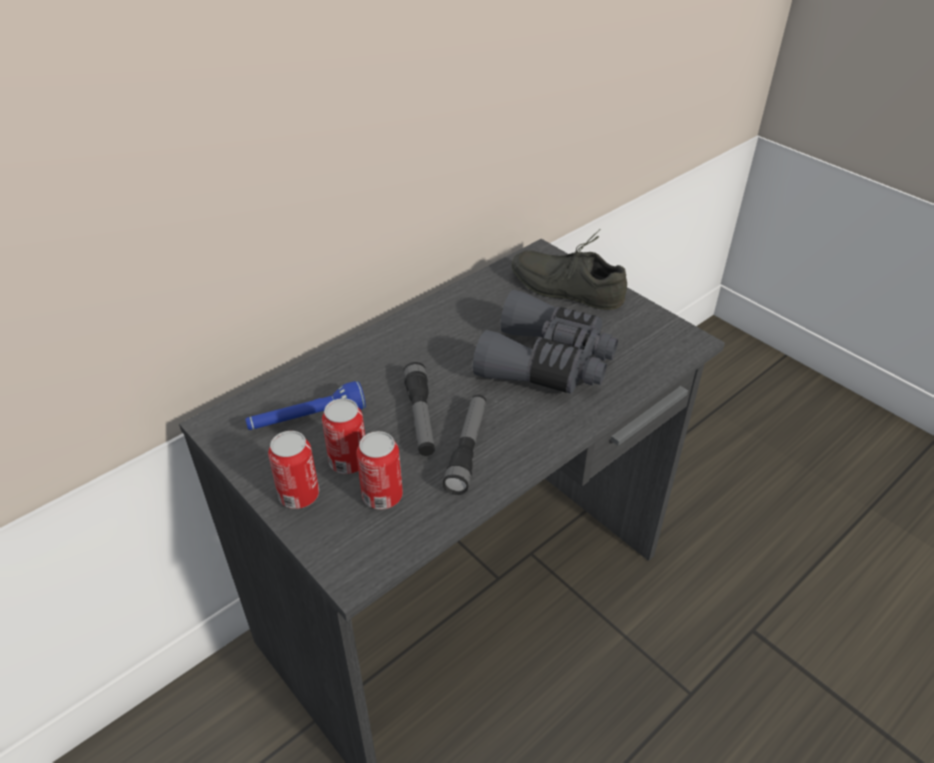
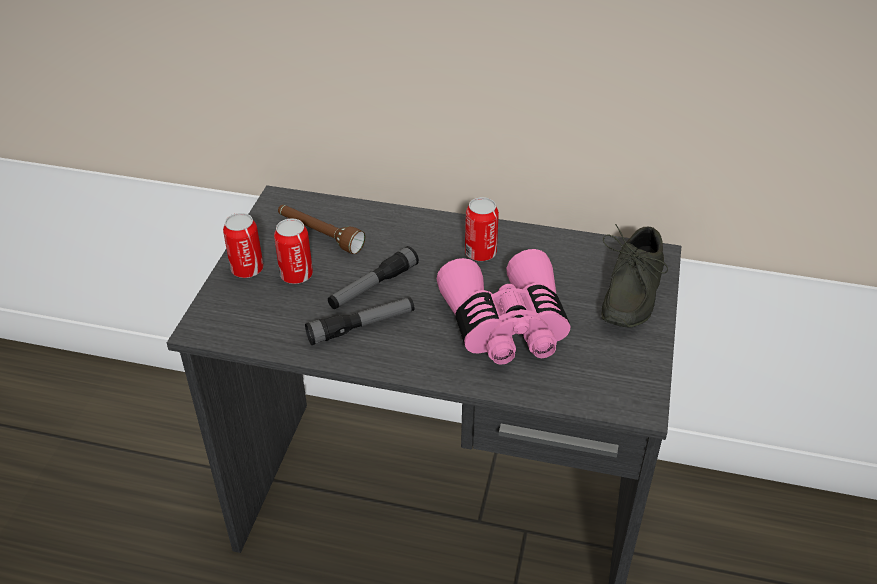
camera: 55 degrees right, 0 degrees up
(307, 419) = (319, 235): blue flashlight -> brown flashlight
(382, 496) = (278, 307): can -> can (480, 253)
(547, 363) = (506, 325): grey binoculars -> pink binoculars
(568, 286) = (627, 293): grey shoe -> grey shoe turned 150 degrees counterclockwise

